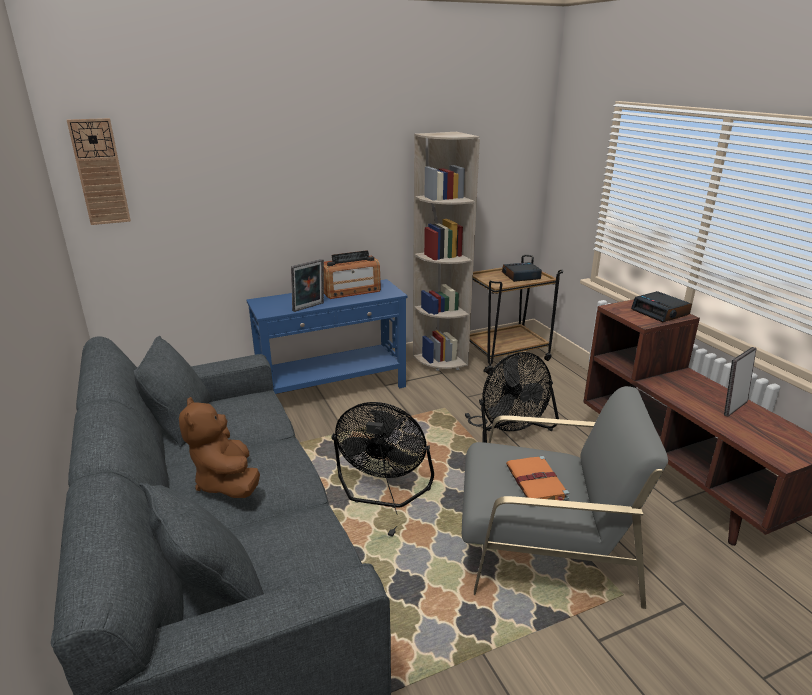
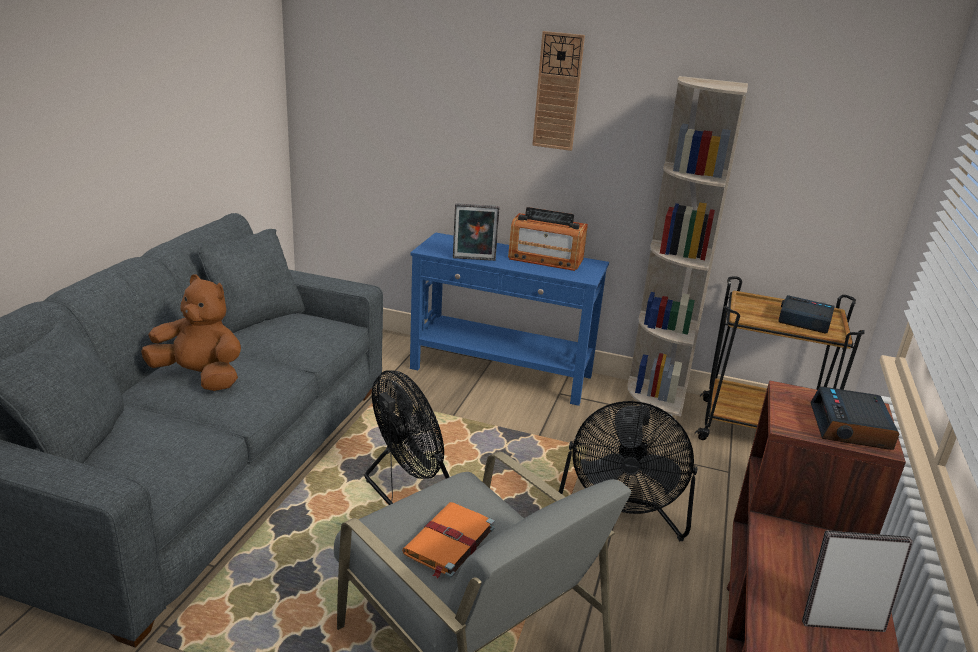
camera: 40 degrees right, 0 degrees up
(100, 172) = (324, 62): wall clock -> wall clock (558, 92)
(227, 482) = (200, 377): brown plush toy -> brown plush toy turned 90 degrees clockwise

